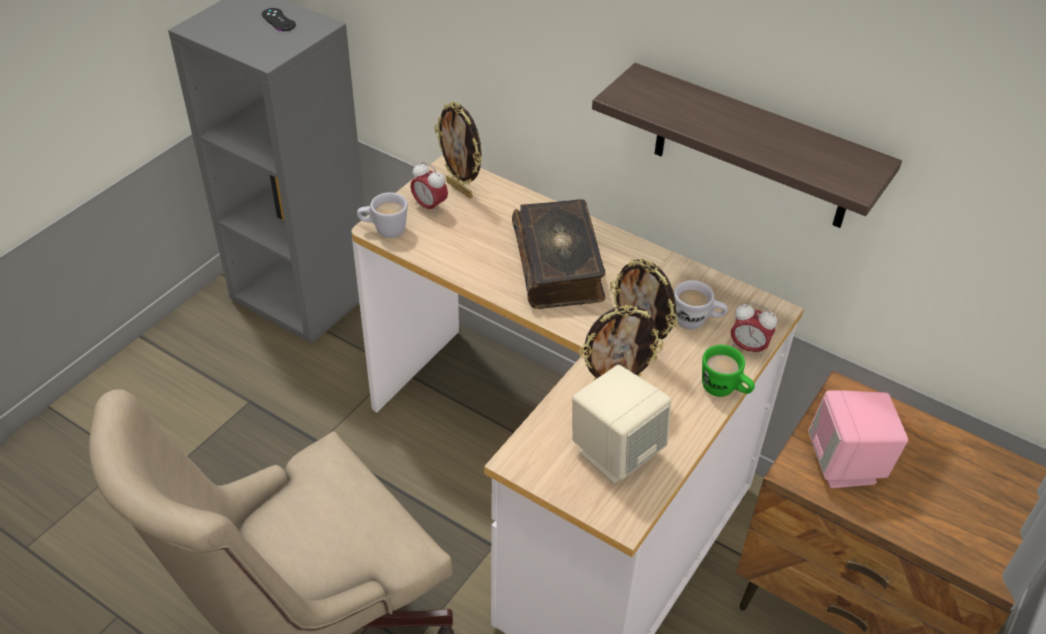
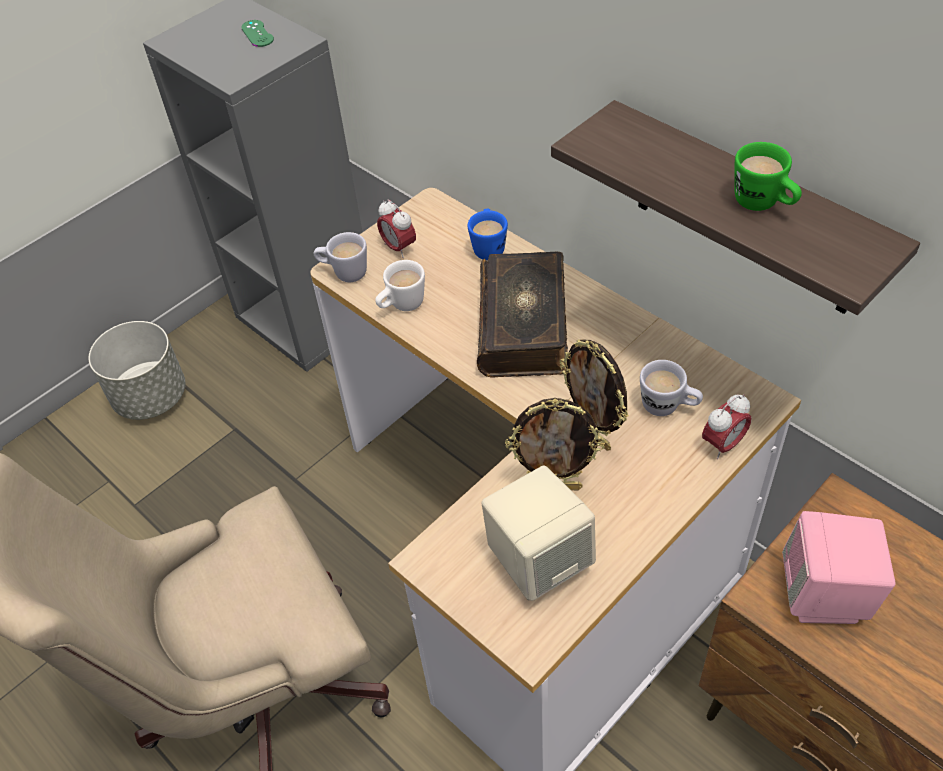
camera: 15 degrees right, 5 degrees up
(156, 378) = (150, 397): none -> grey planter
(278, 20) = (257, 34): black game controller -> green game controller
(444, 255) = (401, 306): none -> white mug
(460, 189) = (437, 229): picture frame -> none
(511, 201) = (488, 246): none -> blue mug
(724, 390) = (683, 496): green mug -> green mug (763, 205)
(748, 348) = (723, 445): alarm clock -> alarm clock turned 75 degrees counterclockwise

